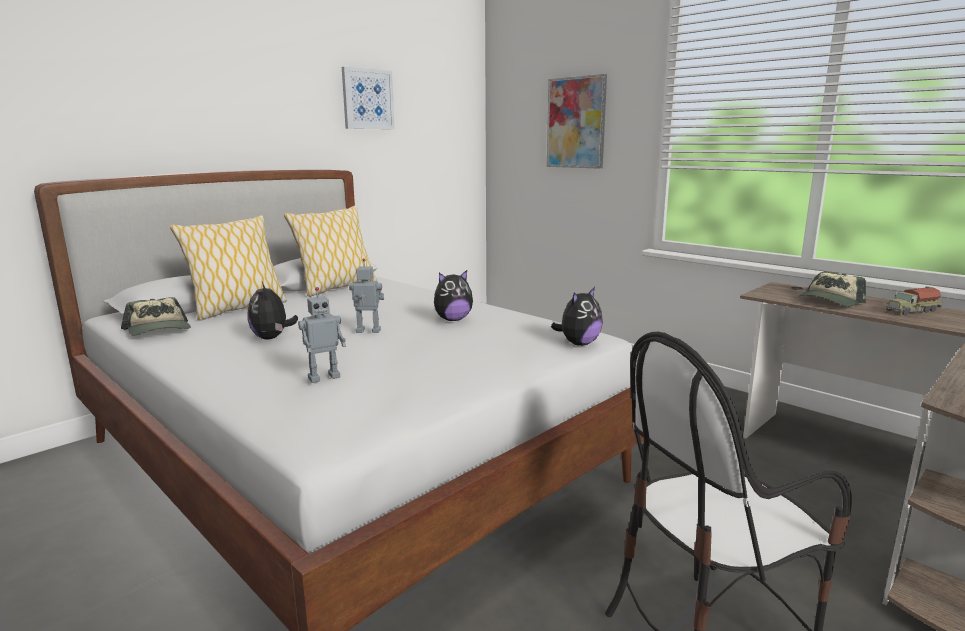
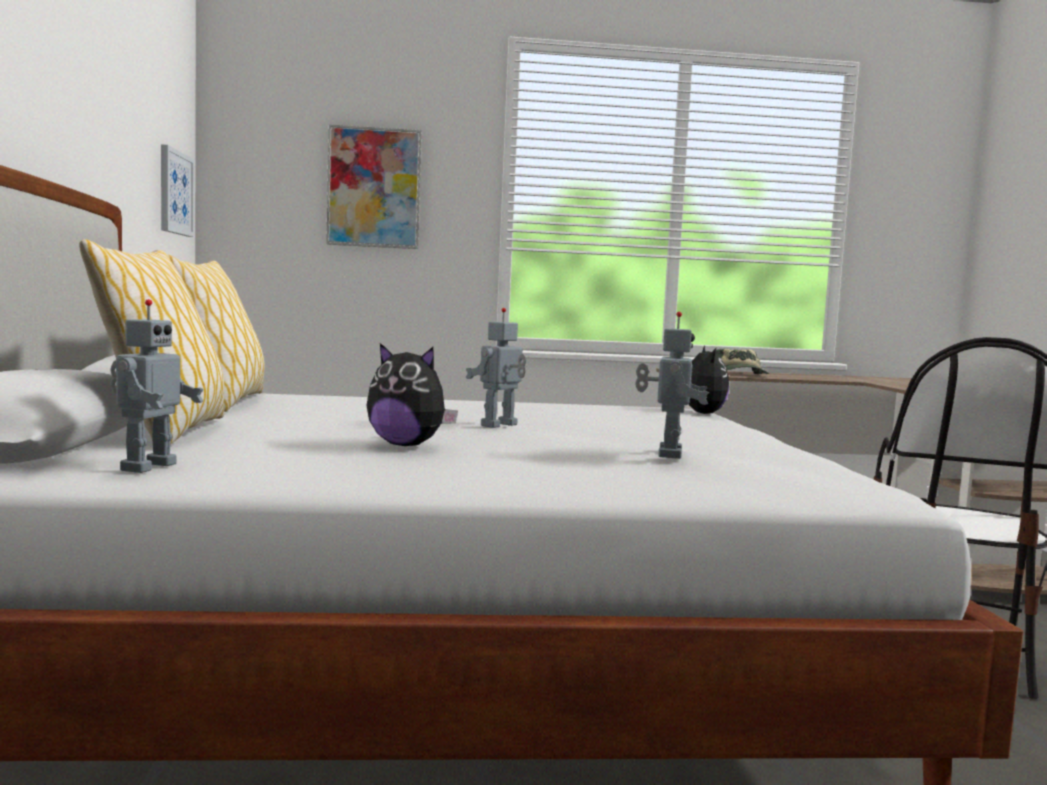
camera: 50 degrees left, 10 degrees down
(159, 330) = (146, 466): cap -> toy robot
(367, 99) = (105, 91): picture -> picture (175, 193)
(452, 319) = (529, 410): plush toy -> none
(911, 311) = (796, 375): toy truck -> none

